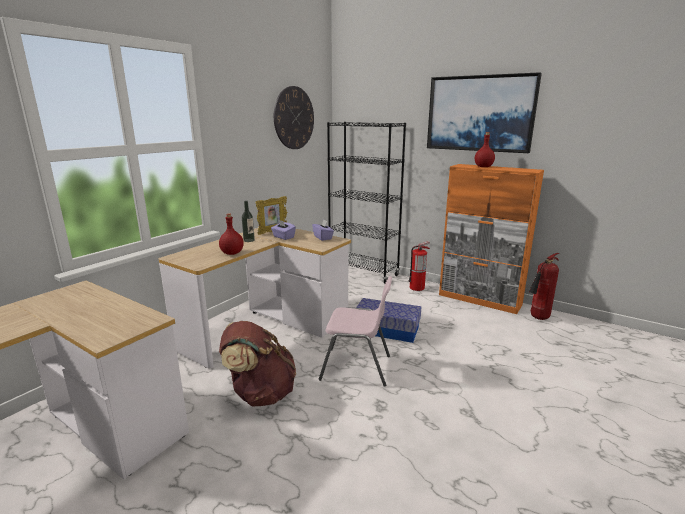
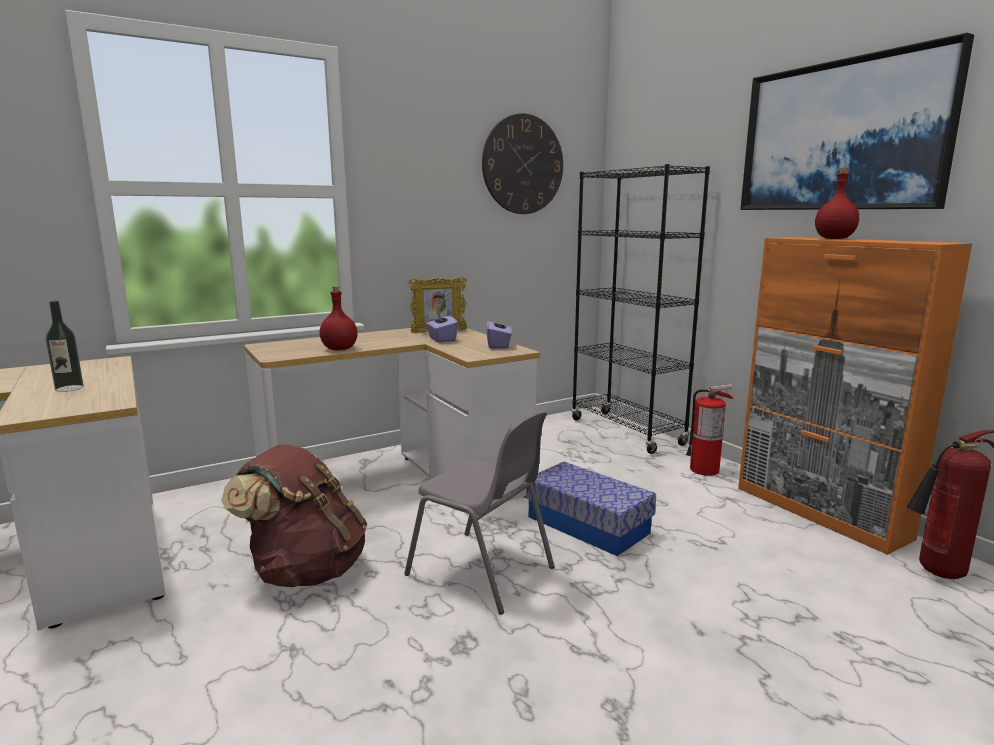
camera: 25 degrees right, 5 degrees down
(249, 240) = (388, 338): bottle -> bottle (69, 388)
(357, 367) = (482, 572): pink chair -> grey chair

